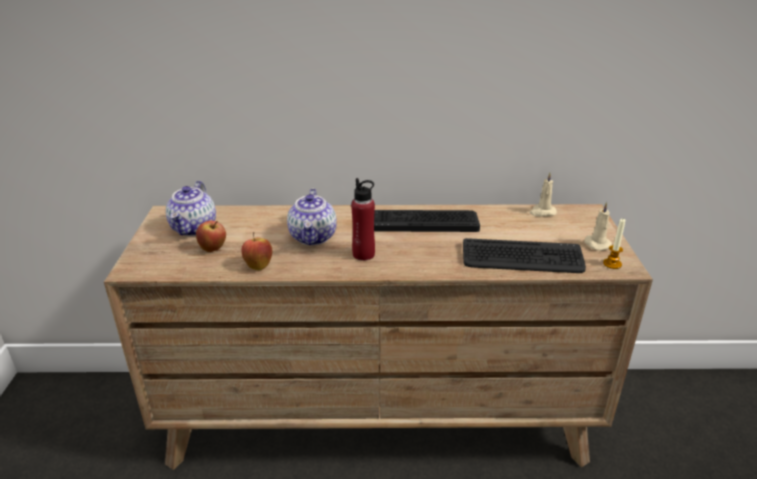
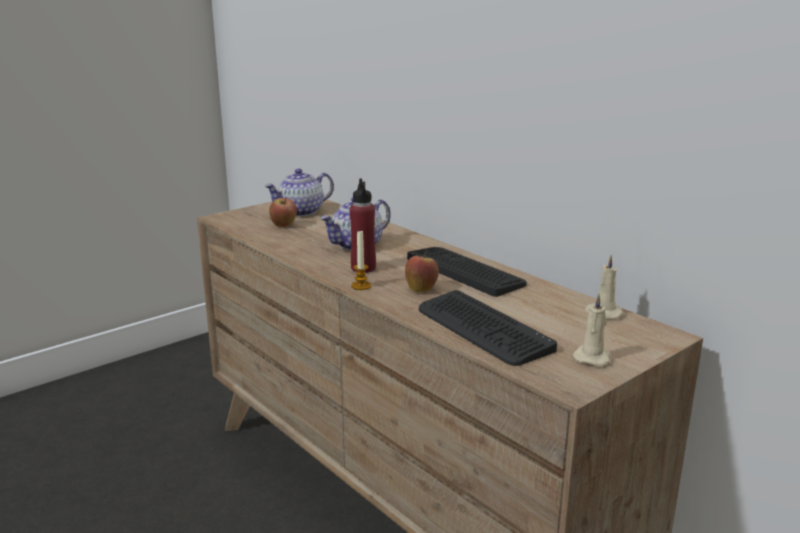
camera: 50 degrees right, 10 degrees down
(258, 265) = (285, 244): apple -> apple (421, 289)
(612, 264) = (563, 376): candle -> candle (361, 286)

